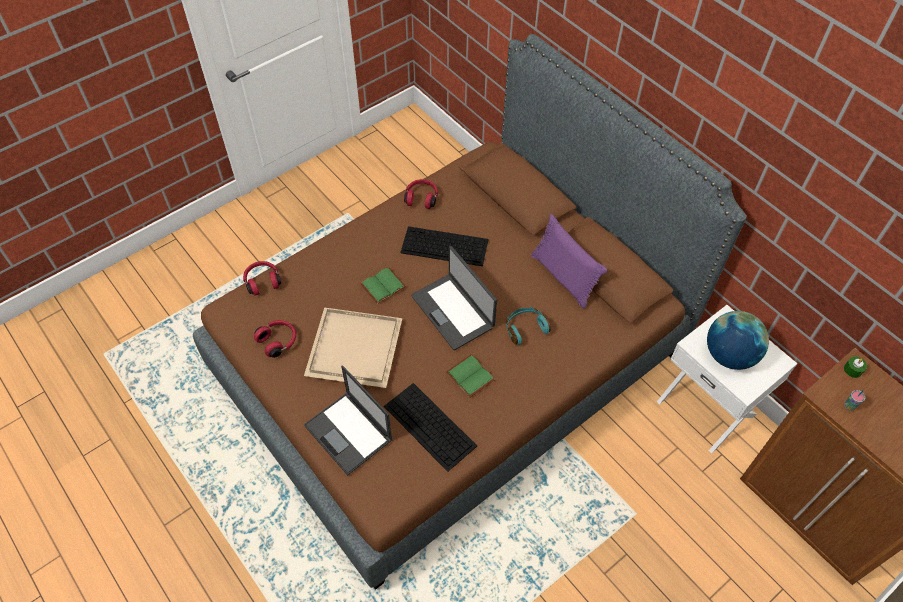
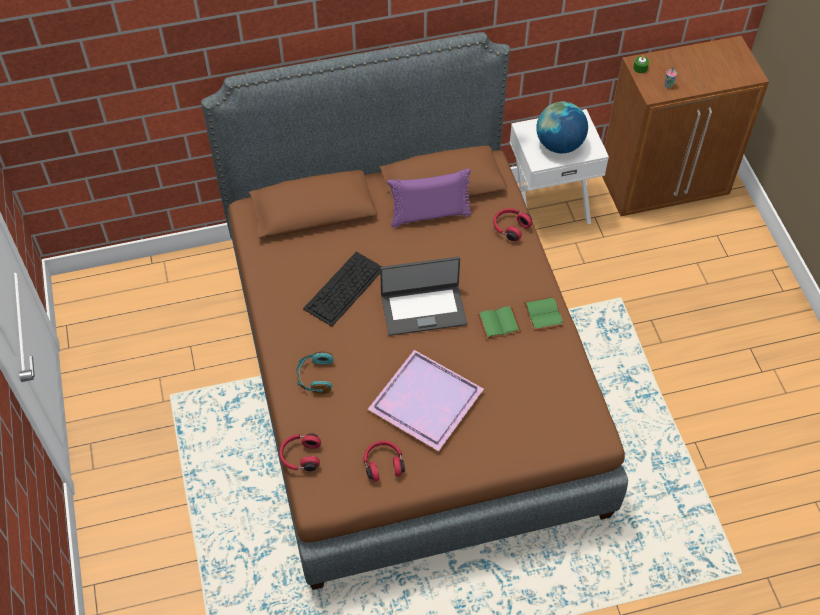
camera: 65 degrees left, 0 degrees up
(349, 433) = (514, 436): laptop -> none
(353, 347) = (423, 401): beige tray -> purple tray
(383, 285) = (363, 354): green book -> green book (542, 314)
(421, 198) = (272, 284): red headphones -> red headphones (510, 228)
(431, 426) = (535, 371): keyboard -> none
(525, 328) = (469, 264): turquoise headphones -> turquoise headphones (315, 377)

